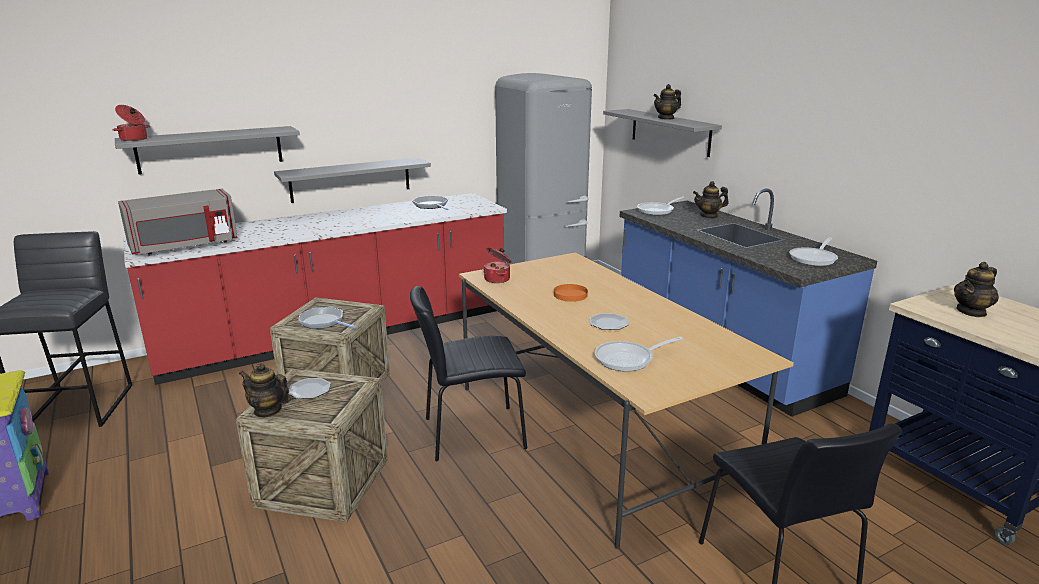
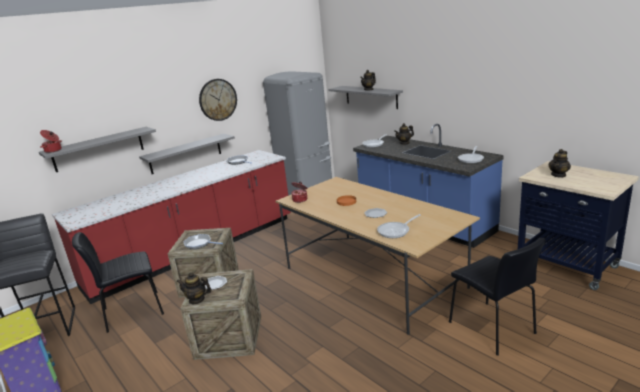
camera: 10 degrees left, 0 degrees up
(184, 246) = (98, 212): grey microwave -> none
(415, 101) = (218, 99): none -> wall clock
(470, 434) = (302, 292): black chair -> black chair (130, 312)

